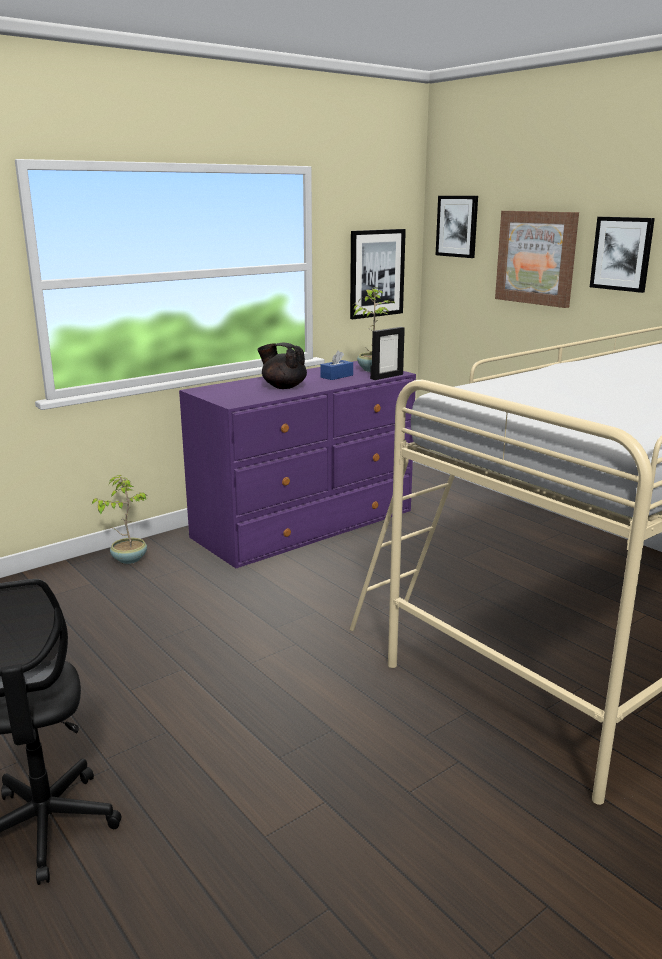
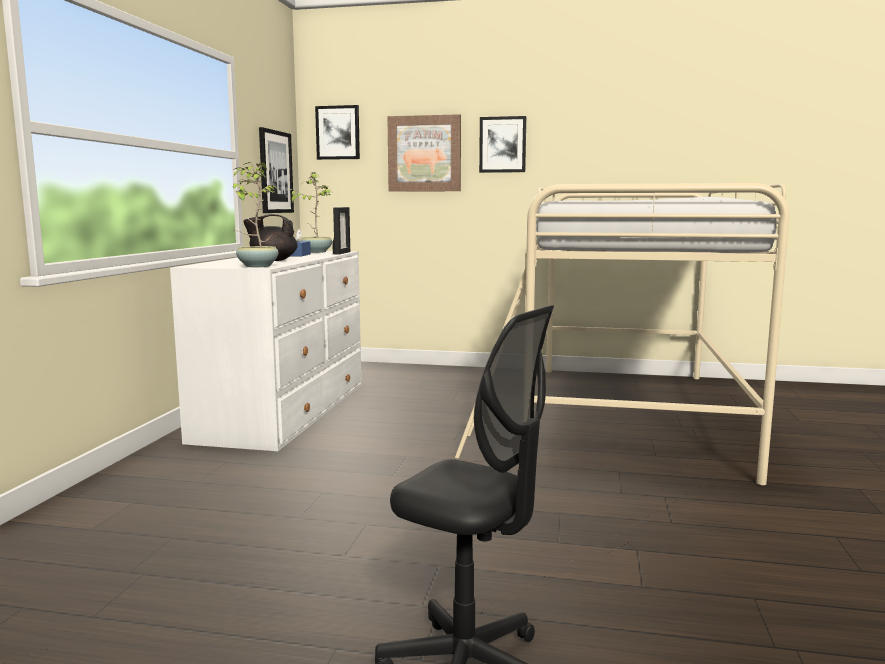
camera: 40 degrees left, 10 degrees down
(129, 559) = (142, 474): potted plant -> potted plant (256, 266)
(305, 523) = (285, 410): purple dresser -> white dresser

